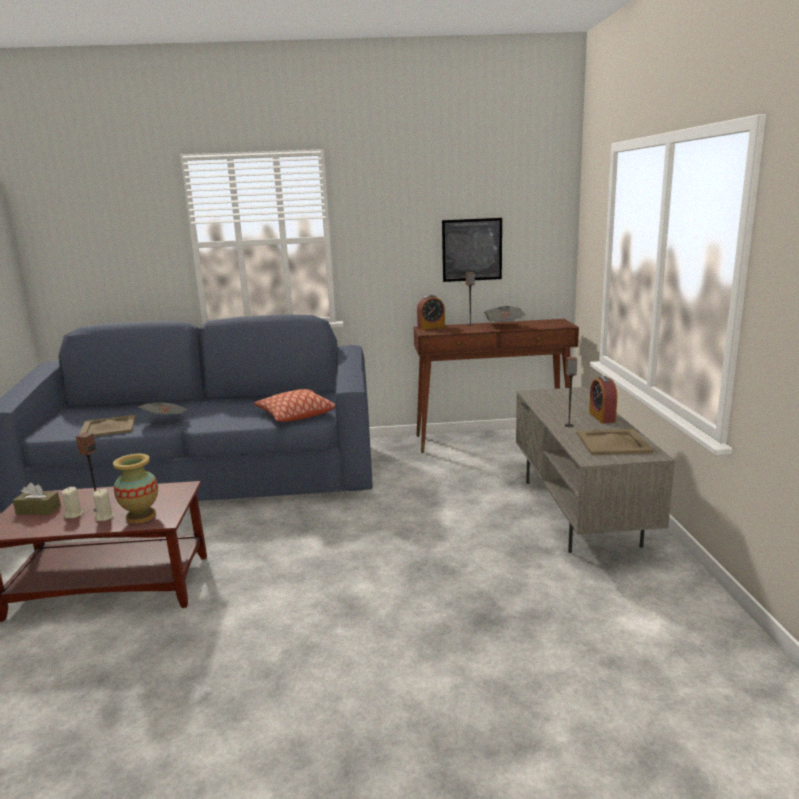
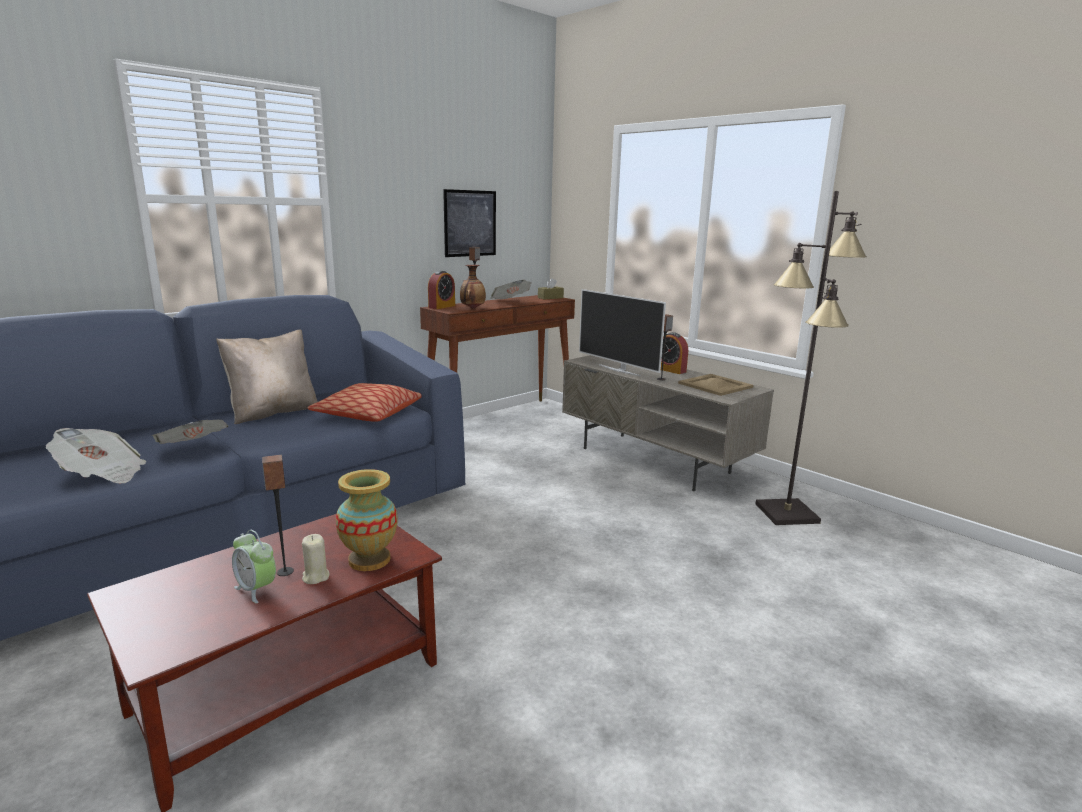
camera: 40 degrees left, 0 degrees up
(38, 510) = (176, 604): brown tissue box -> brown tissue box (550, 298)
(74, 514) = (256, 589): beige candle -> alarm clock
(108, 427) = (102, 474): beige tray -> newspaper
(248, 403) = (273, 413): none -> beige pillow
(451, 331) = (472, 308): none -> vase
(547, 409) = (619, 370): none -> television
(635, 607) = (787, 514): none -> black floor lamp

